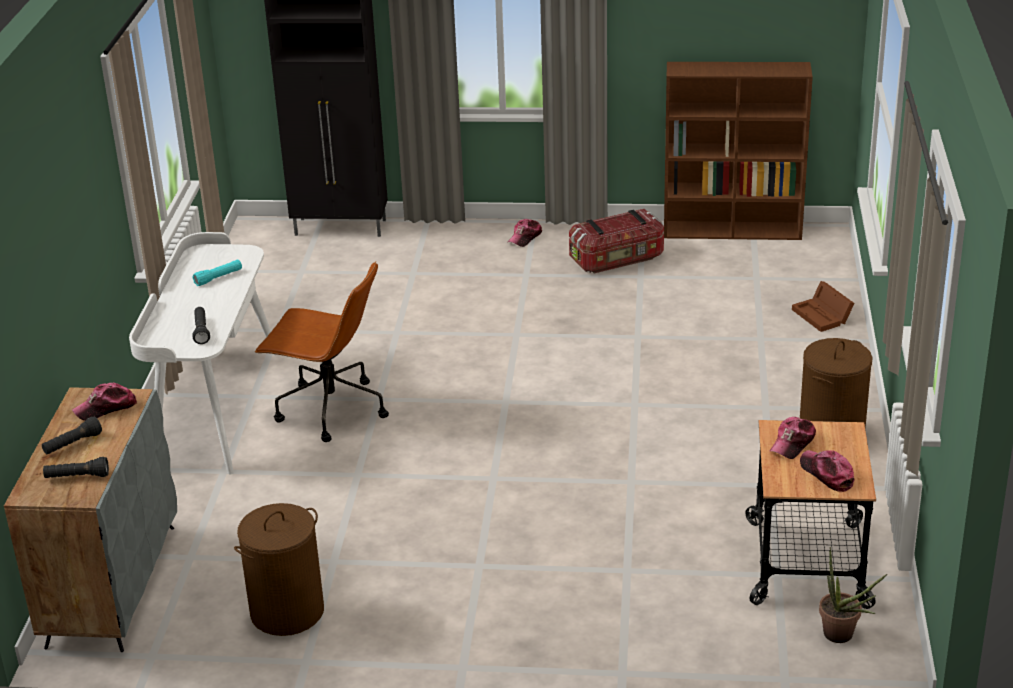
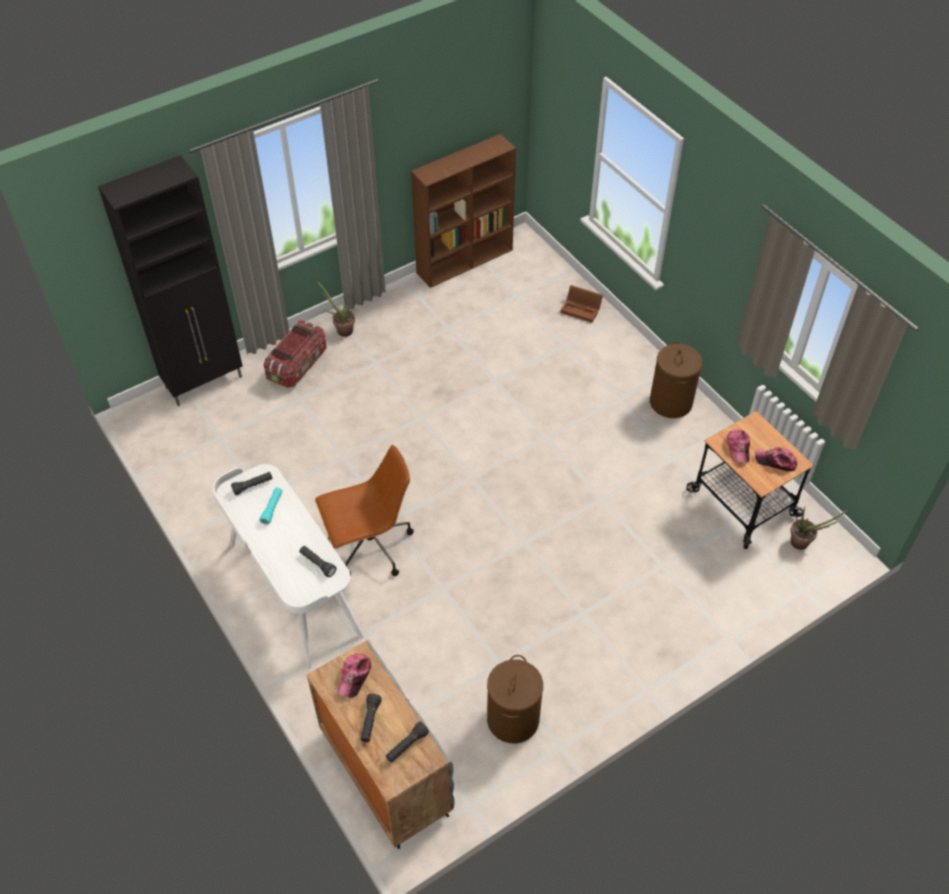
camera: 40 degrees left, 20 degrees up
(224, 256) = (253, 486): none -> black flashlight
(525, 237) = (342, 329): cap -> potted plant
(617, 260) = (420, 321): storage box -> storage box (298, 365)

